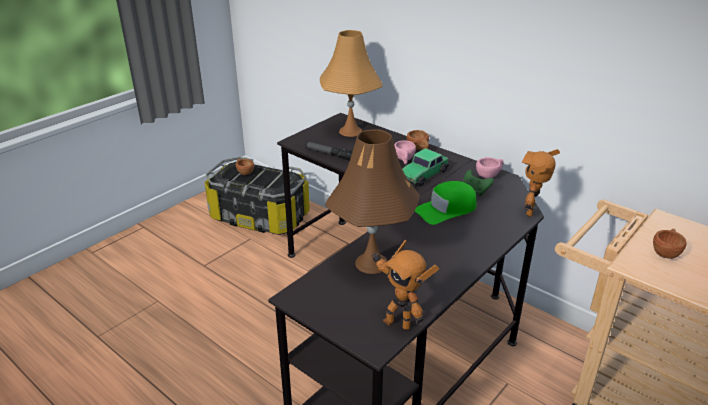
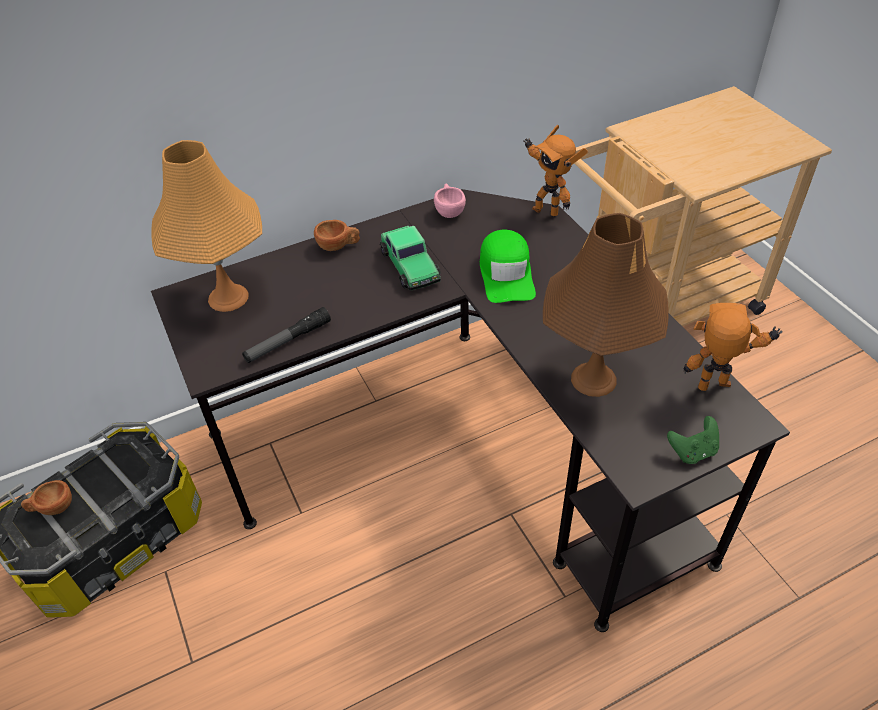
camera: 65 degrees left, 15 degrees up
(398, 322) = (716, 390): toy robot -> toy robot turned 150 degrees counterclockwise
(404, 160) = (360, 270): pink cup -> none
(475, 191) = (478, 235): green game controller -> green game controller (692, 451)
(666, 252) = (685, 154): brown cup -> none

